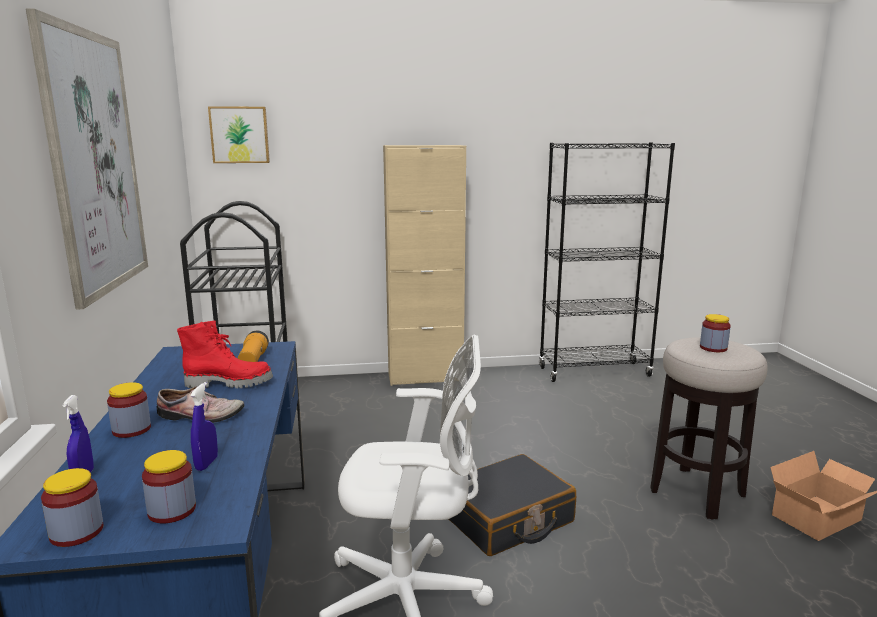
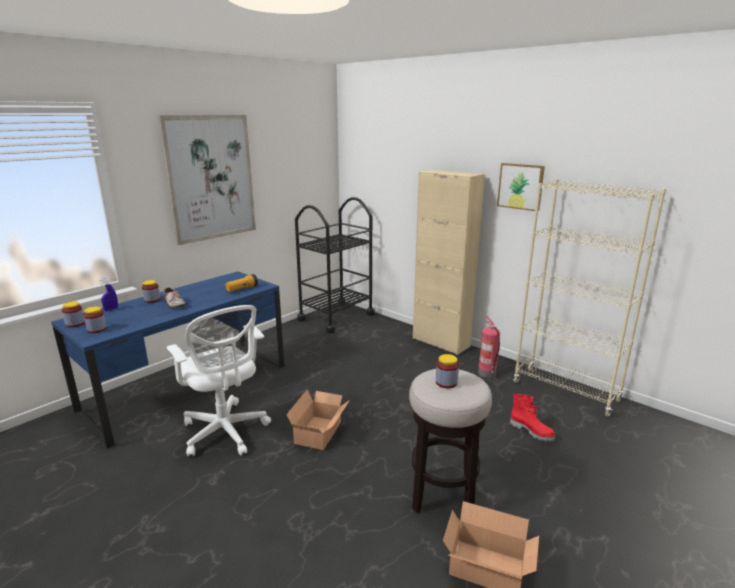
camera: 50 degrees right, 5 degrees up
(206, 464) = (134, 320): blue spray bottle -> none
(229, 383) = (212, 295): red boot -> red boot (532, 431)
(240, 135) = (361, 156): picture -> picture (521, 186)
(507, 519) = (320, 432): black suitcase -> cardboard box
(519, 385) = (487, 373): none -> fire extinguisher
(594, 372) = (565, 391): black bookcase -> beige bookcase

